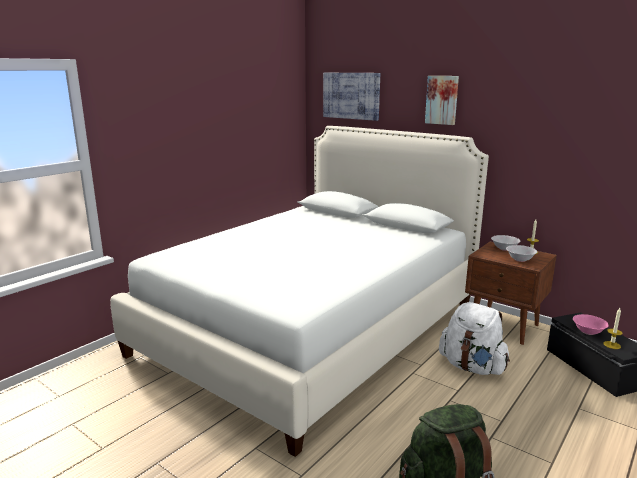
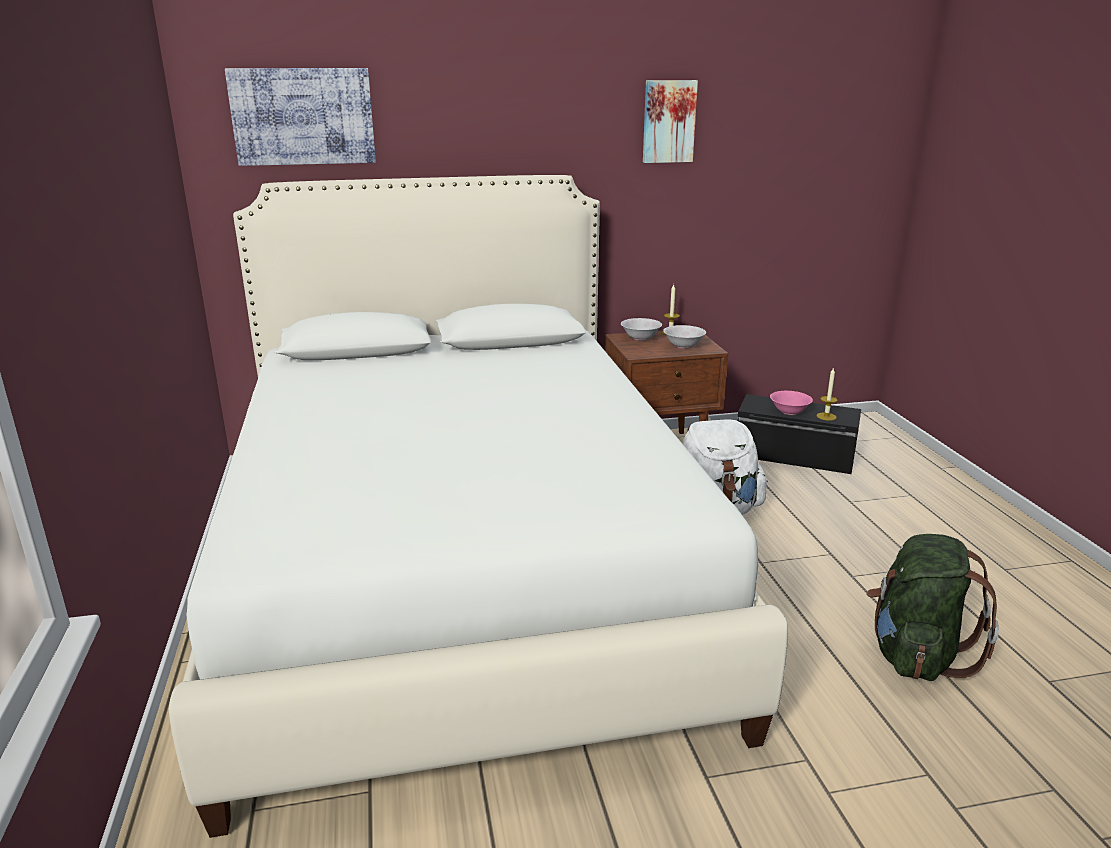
camera: 50 degrees left, 5 degrees up
(442, 100) = (500, 115): picture -> picture (668, 121)

